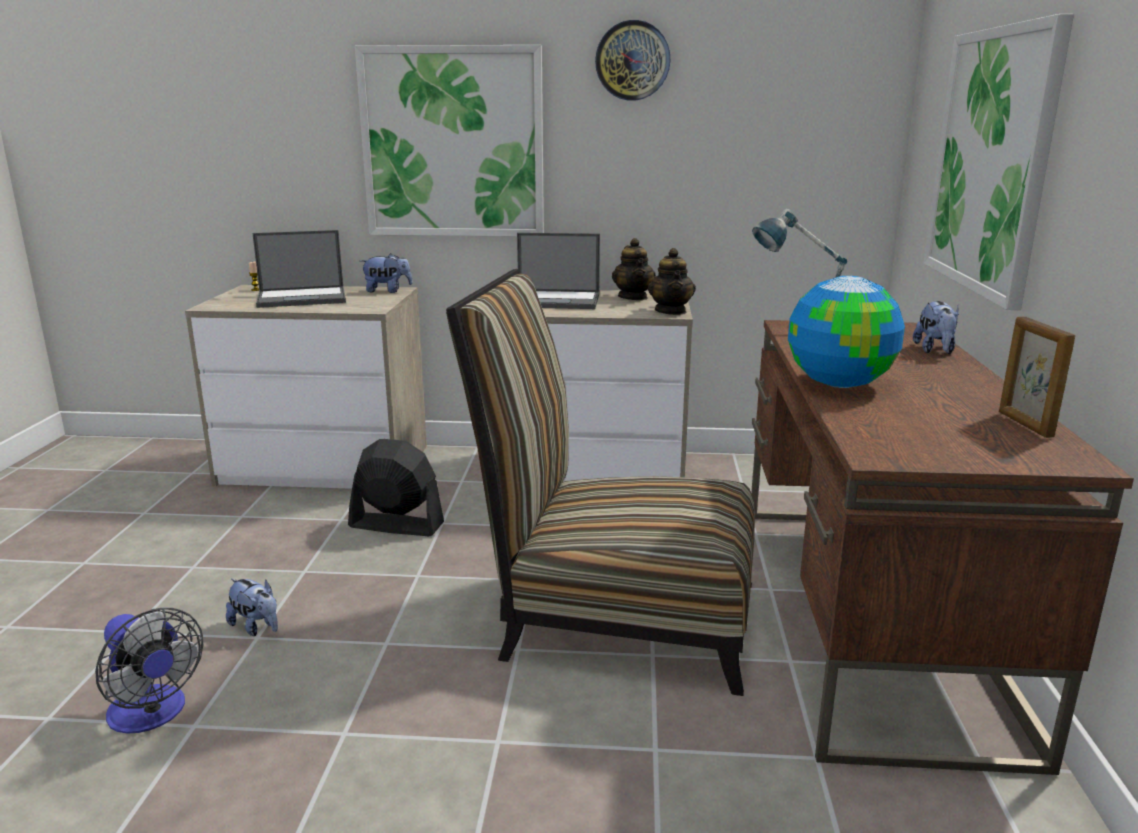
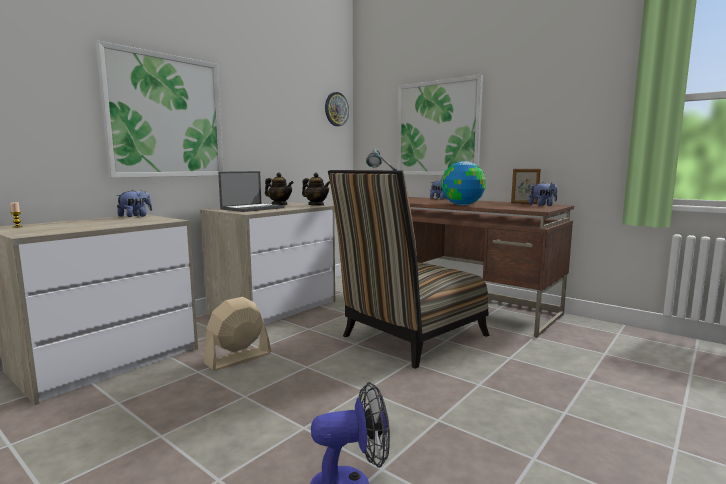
camera: 55 degrees left, 10 degrees down
(256, 627) = (291, 425): plush toy -> plush toy (543, 205)
(303, 298) = (89, 224): laptop -> none
(396, 525) = (238, 358): black fan -> beige fan
(632, 61) = (258, 81): wall clock -> wall clock (336, 109)

